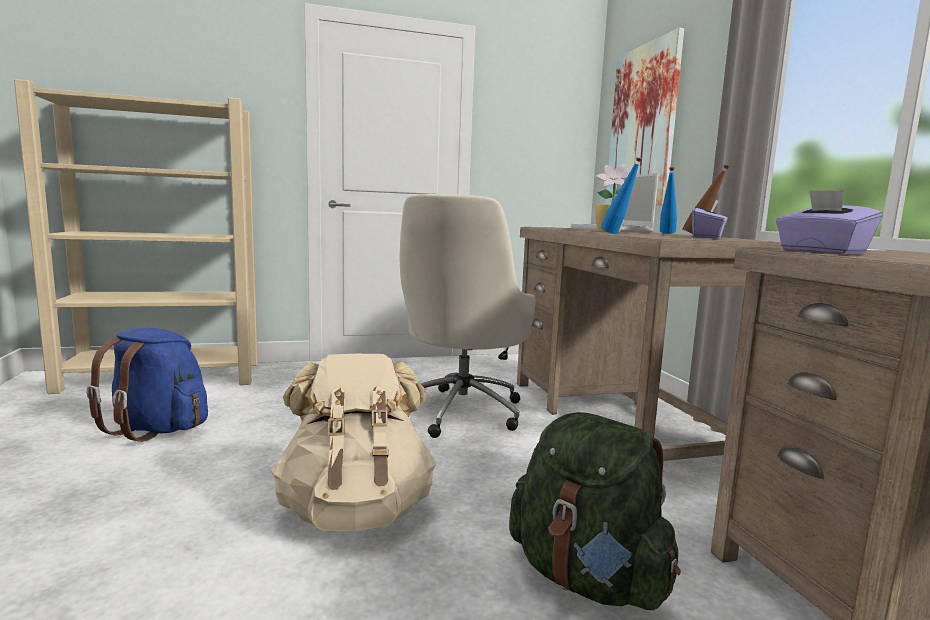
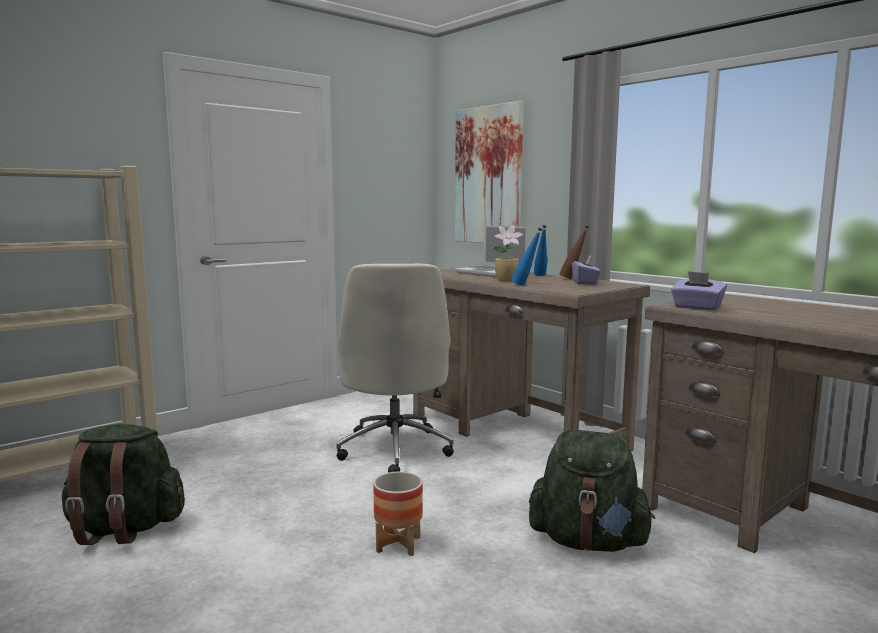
camera: 25 degrees left, 0 degrees up
(157, 429) = (124, 529): blue backpack -> green backpack
(356, 510) = (398, 544): beige backpack -> planter

